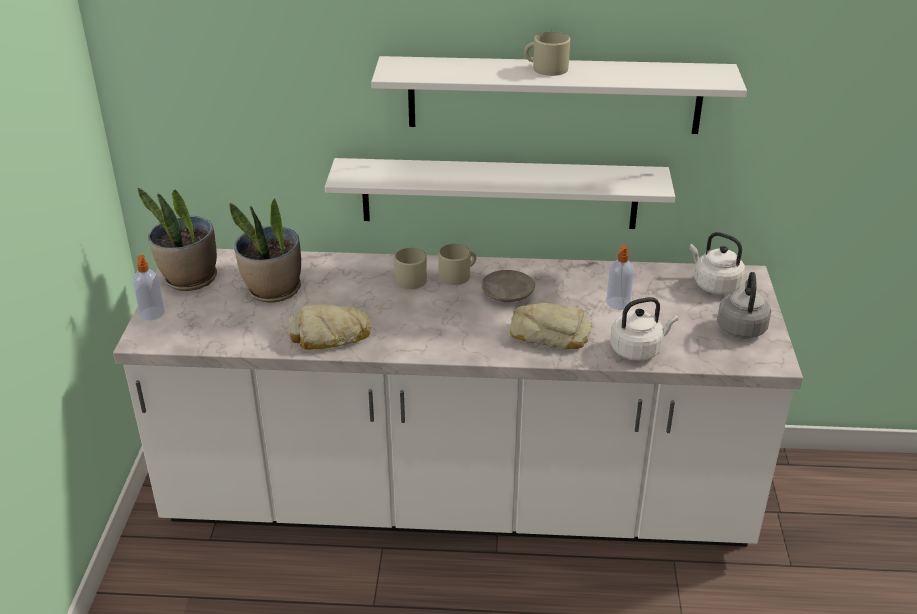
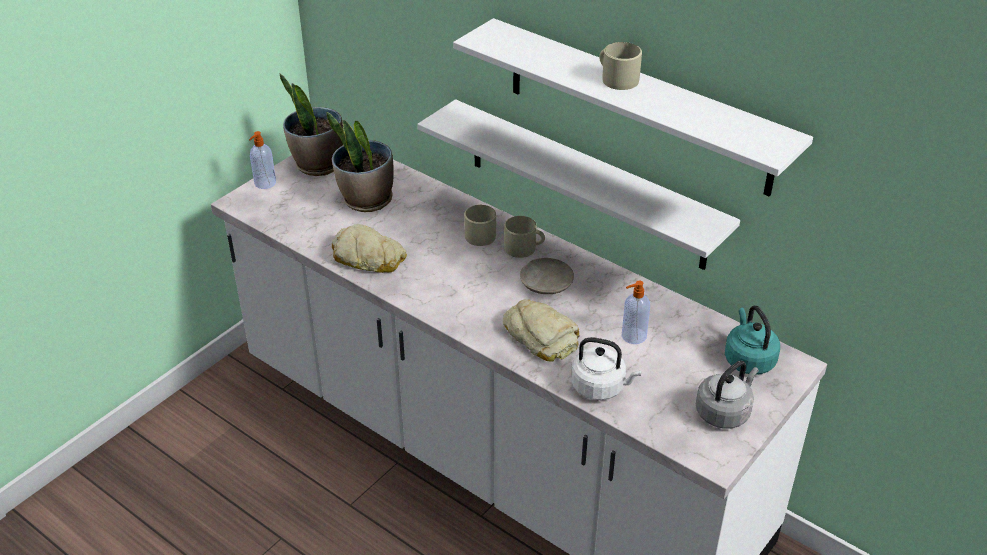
camera: 35 degrees right, 5 degrees up
(714, 285) = (748, 359): white kettle -> turquoise kettle

